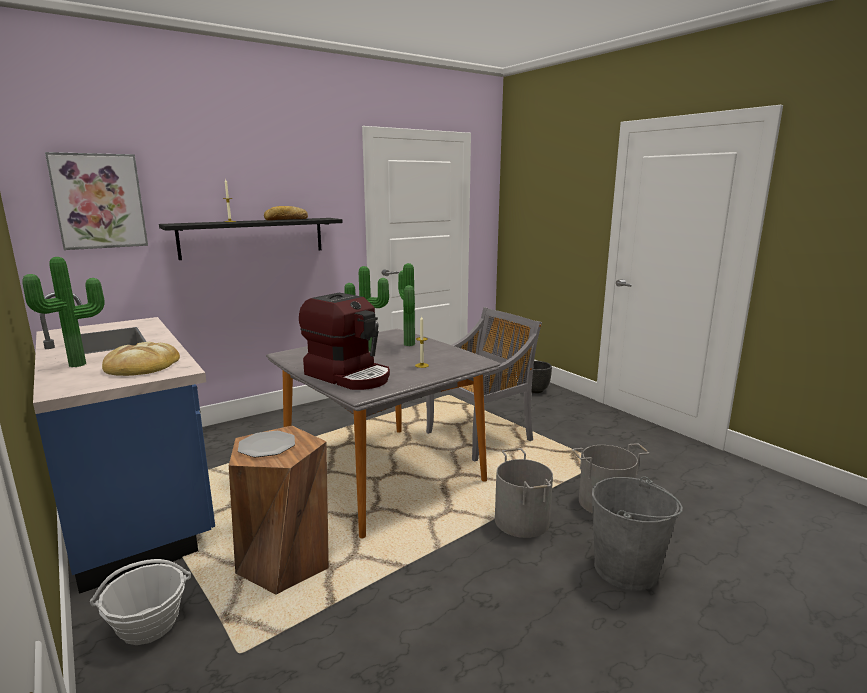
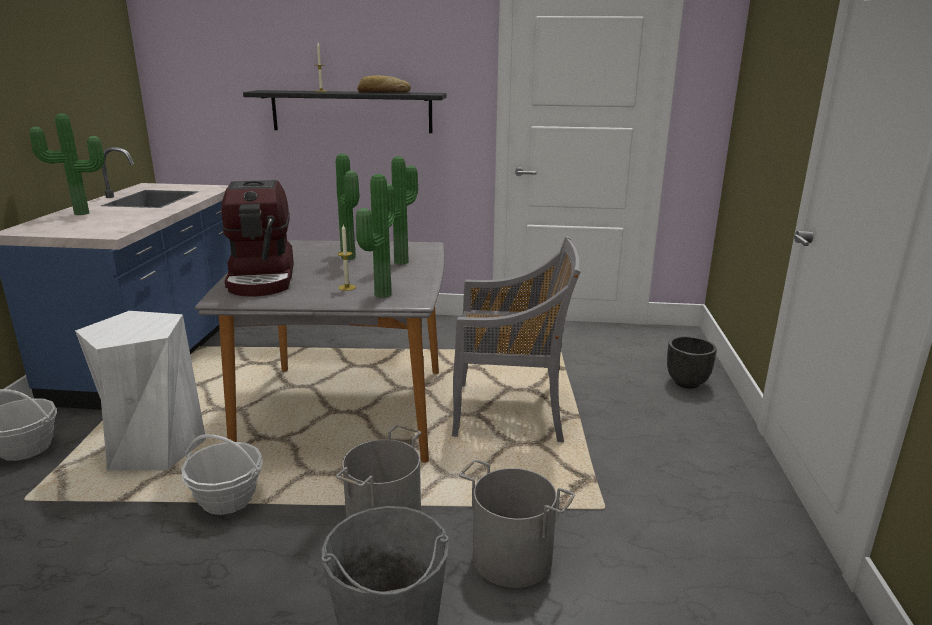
camera: 40 degrees right, 5 degrees up
(99, 201) = (206, 64): picture -> none
(142, 365) = (106, 223): bread -> none
(267, 445) = (127, 325): plate -> none
(285, 562) = (154, 449): brown stool -> white stool
(407, 560) = (227, 499): none -> basket
(452, 363) = (379, 294): none -> potted plant

